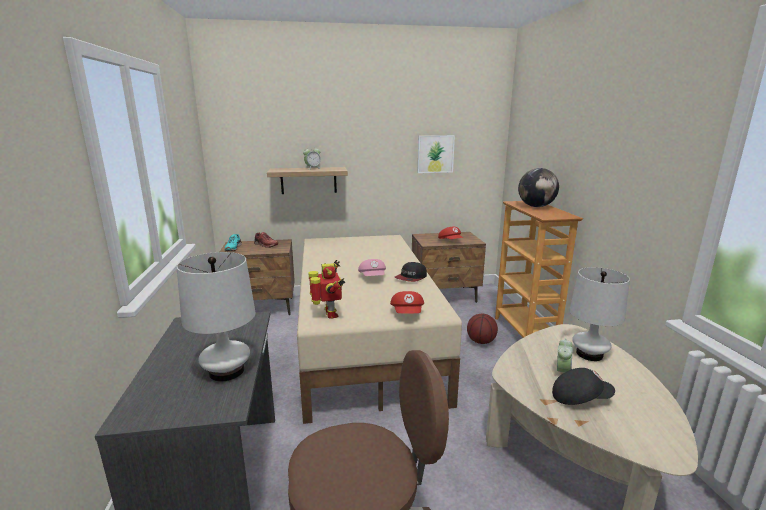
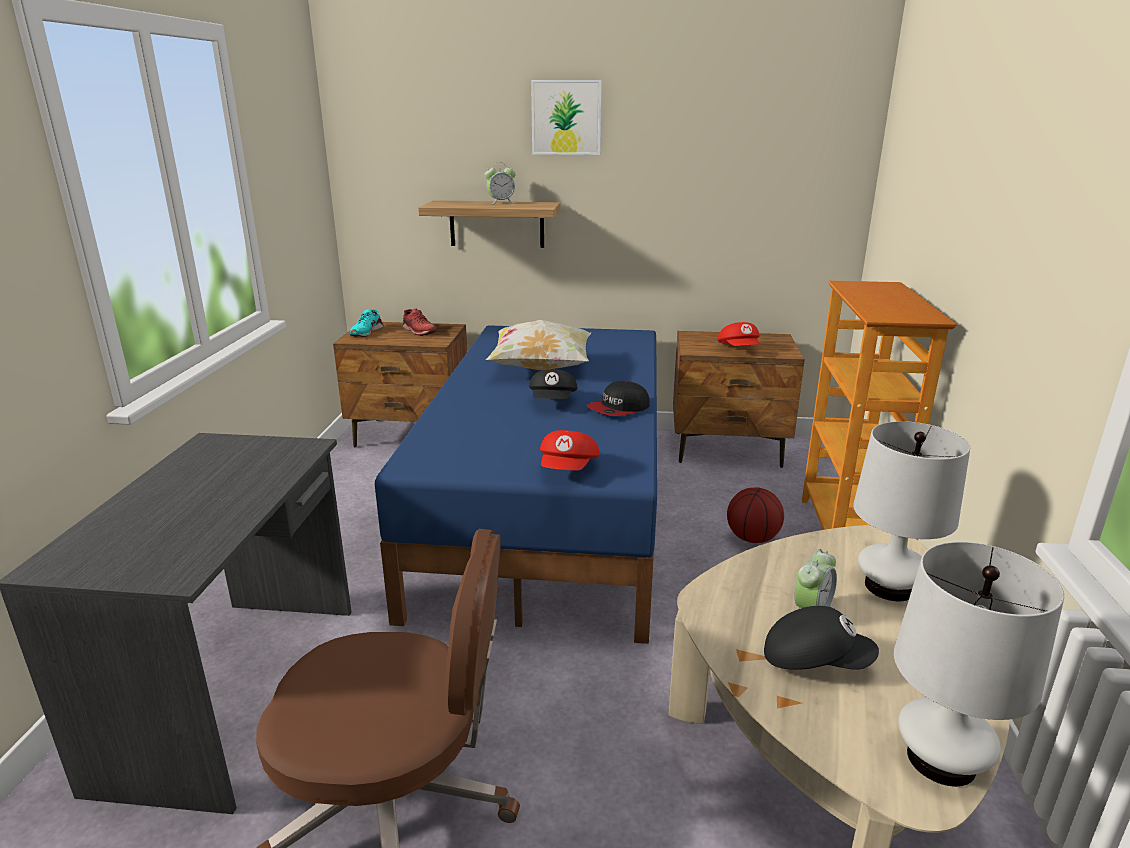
camera: 15 degrees right, 5 degrees up
(226, 371) = (213, 521): white table lamp -> white table lamp (941, 760)
(329, 314) = (441, 456): toy robot -> none
(353, 260) = (541, 369): none -> pillow
(365, 338) = (551, 505): beige bed -> blue bed
(373, 277) = (553, 402): pink cap -> black cap
(435, 154) = (729, 183): picture -> picture (566, 117)
(536, 206) = (884, 295): globe -> none

